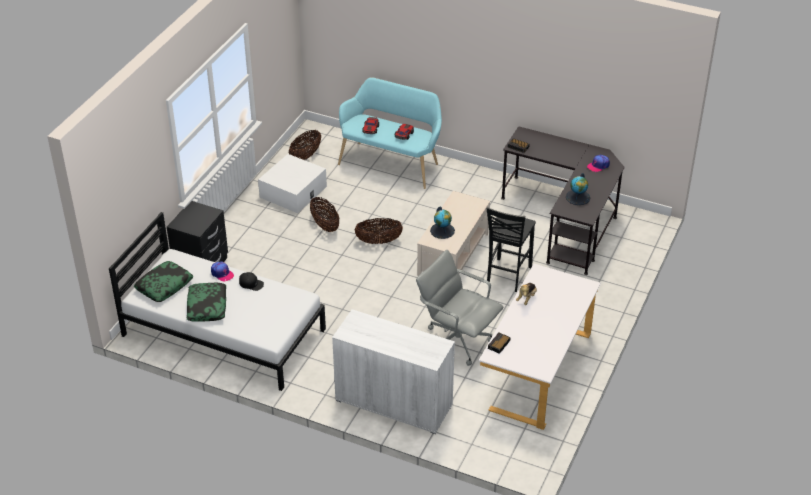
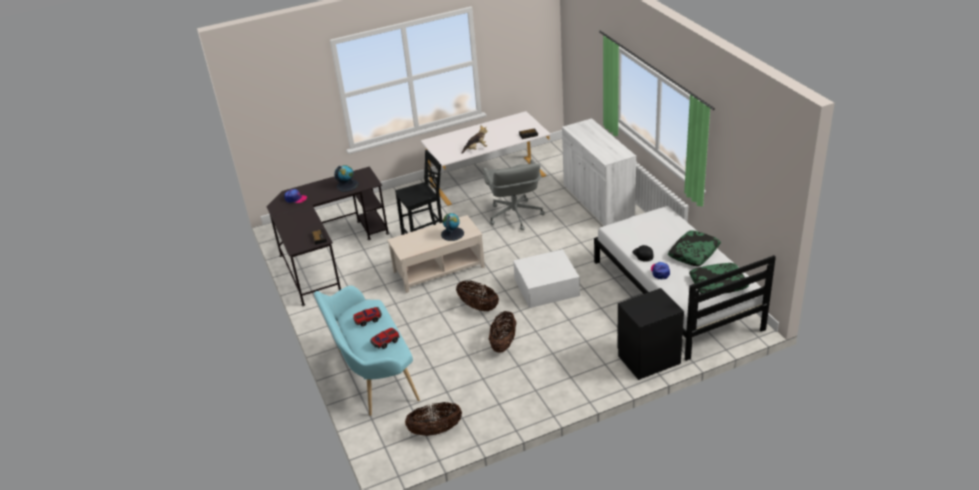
camera: 135 degrees left, 5 degrees down
(293, 192) = (493, 393): white storage box -> white storage box (546, 287)

